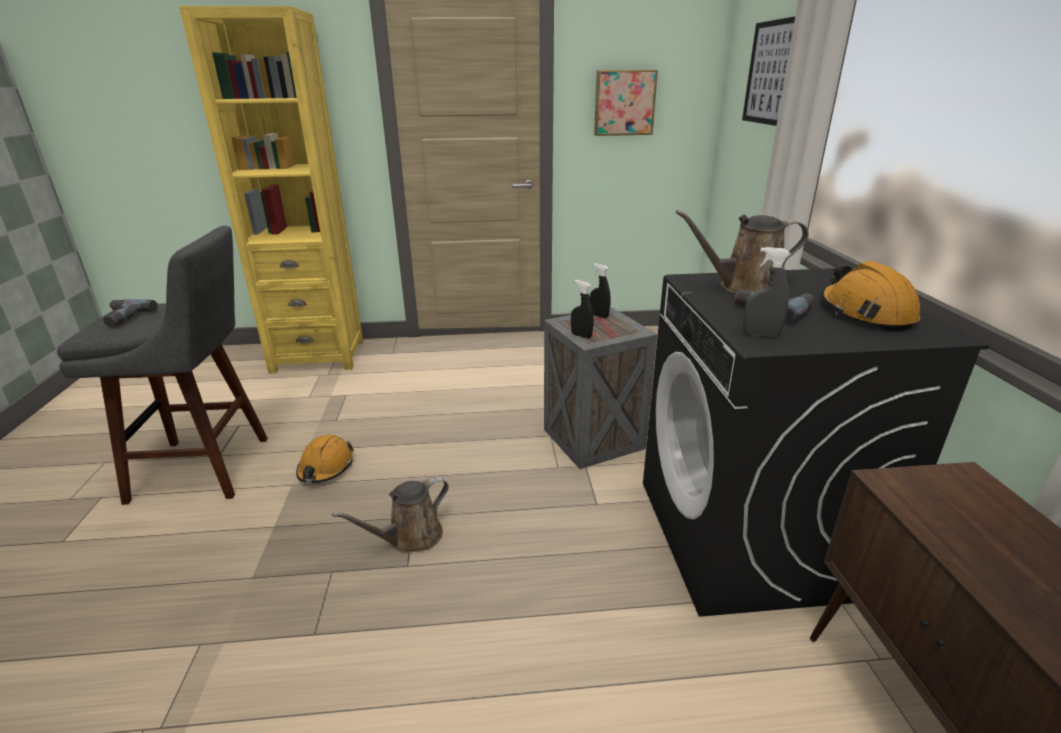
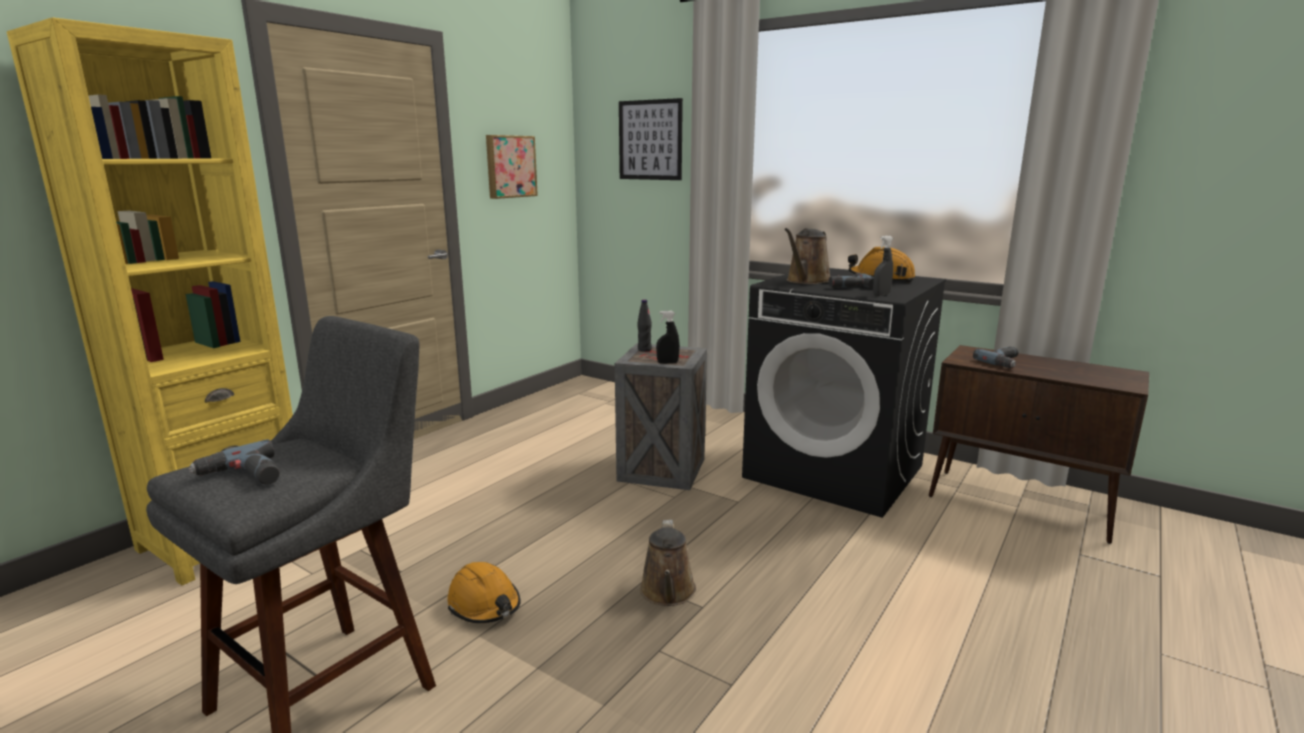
camera: 50 degrees left, 10 degrees down
(599, 315) = (644, 349): black spray bottle -> black bottle
(968, 524) = (1005, 362): none -> power drill

